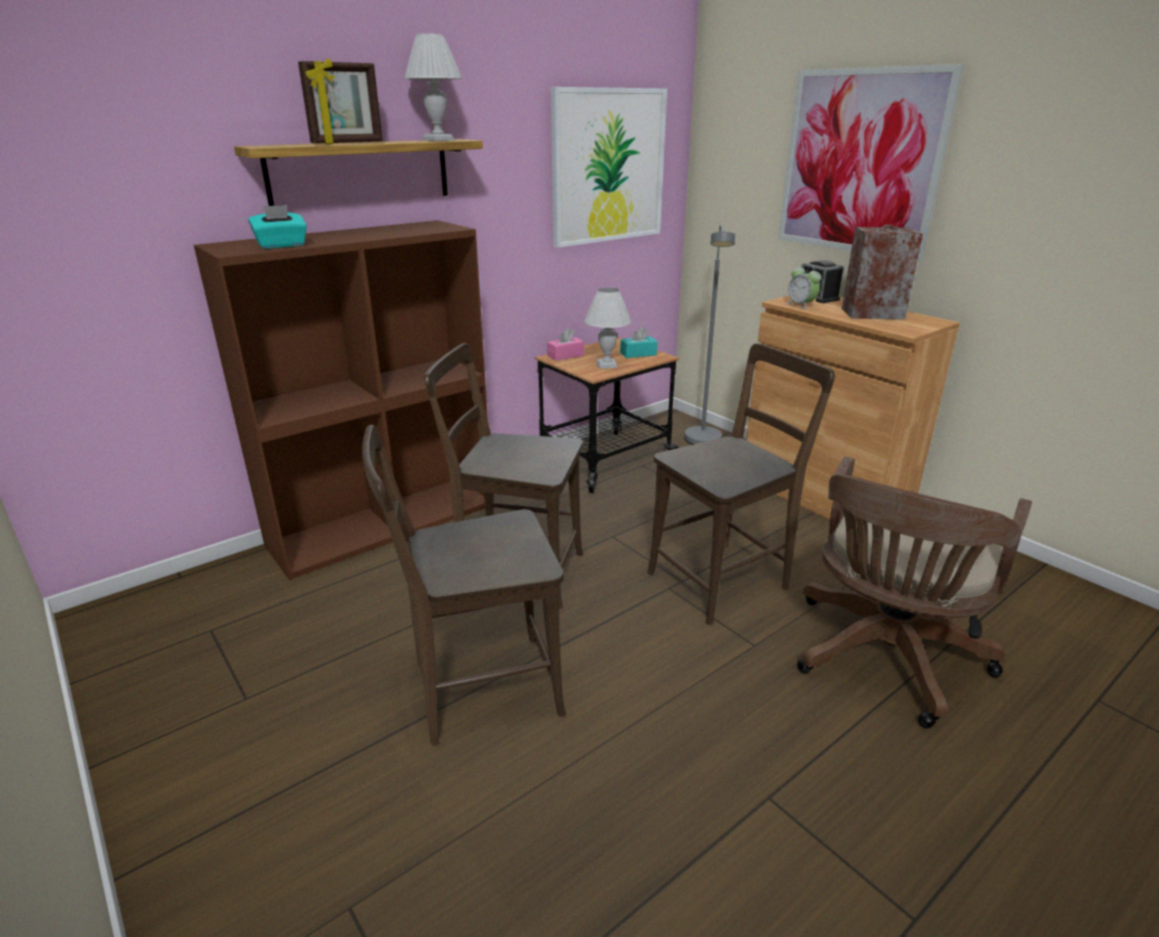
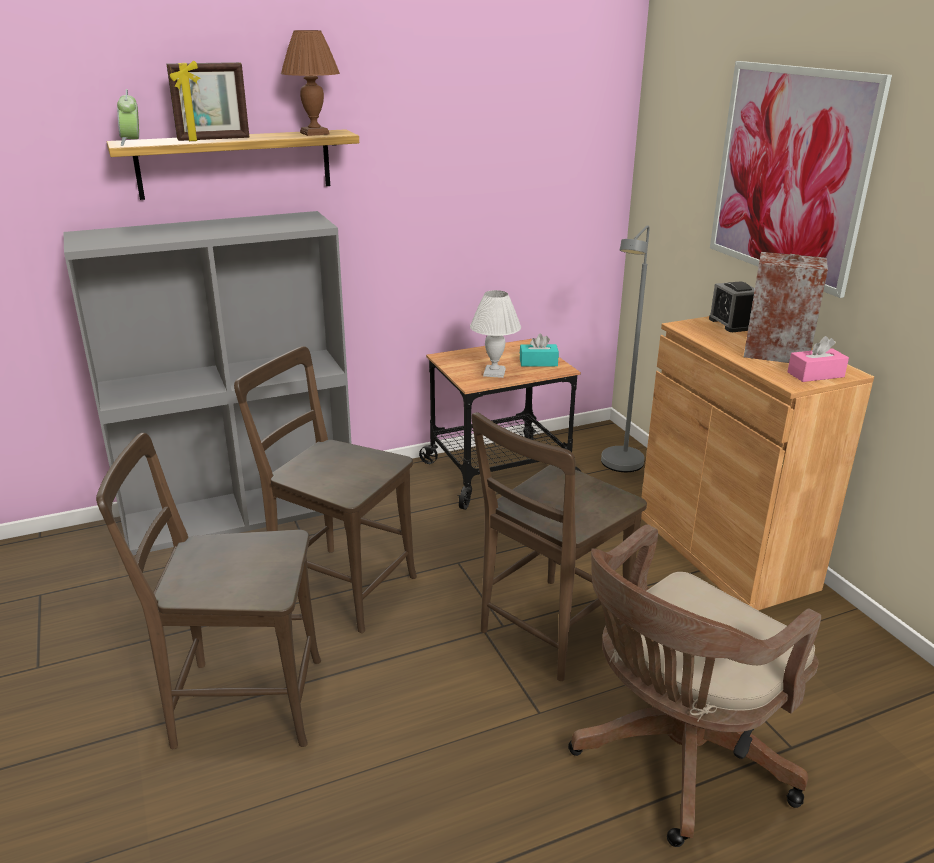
camera: 15 degrees right, 0 degrees up
(281, 245) = (134, 239): turquoise tissue box -> none
(385, 523) = (242, 512): brown bookcase -> grey bookcase
(437, 140) = (314, 133): white table lamp -> brown table lamp
(565, 355) = (459, 356): pink tissue box -> pink tissue box (815, 374)
(608, 166) = (526, 154): picture -> none
(723, 579) = (549, 631): brown chair -> brown chair turned 150 degrees clockwise
(801, 305) = (701, 333): alarm clock -> alarm clock (132, 143)

